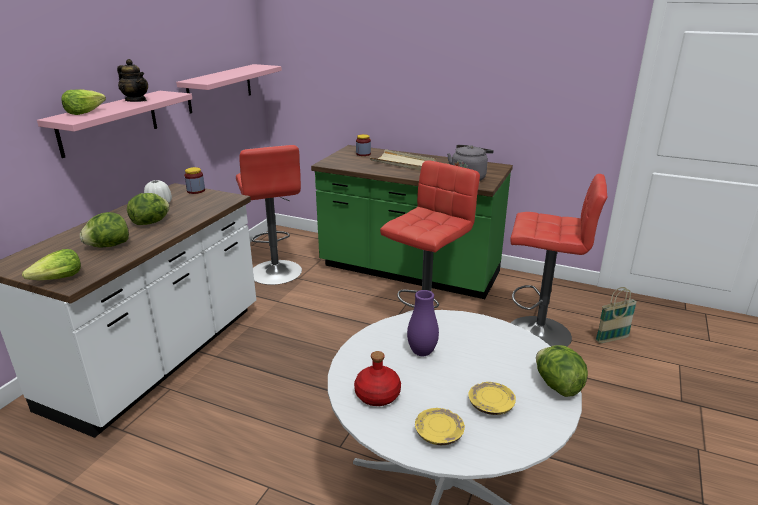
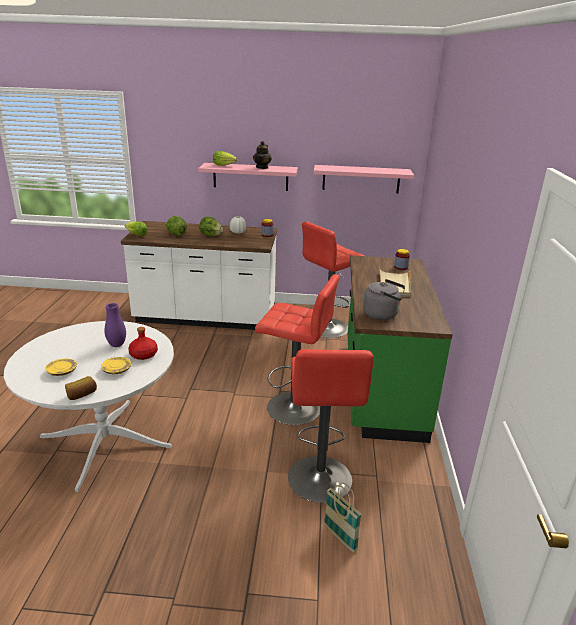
camera: 70 degrees right, 0 degrees up
(378, 395) = (73, 337): red bottle -> red bottle (143, 355)
(438, 433) = (38, 357): yellow plate -> yellow plate (117, 370)
(557, 385) = (82, 395): lettuce -> bread

